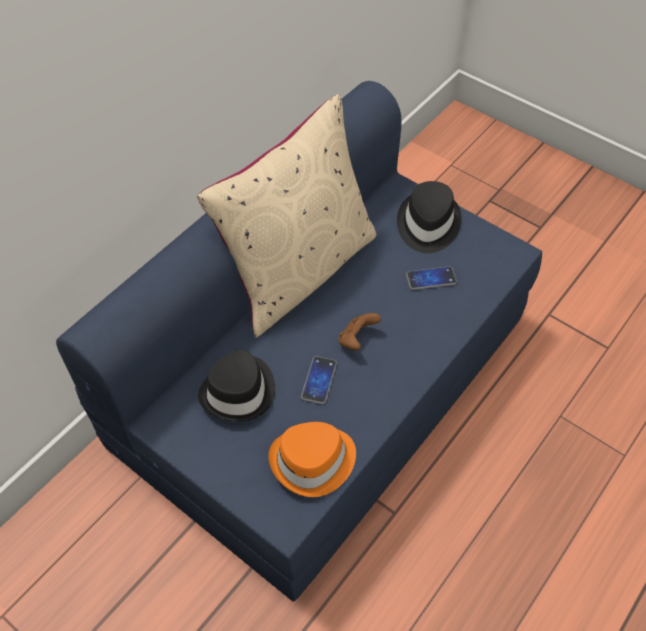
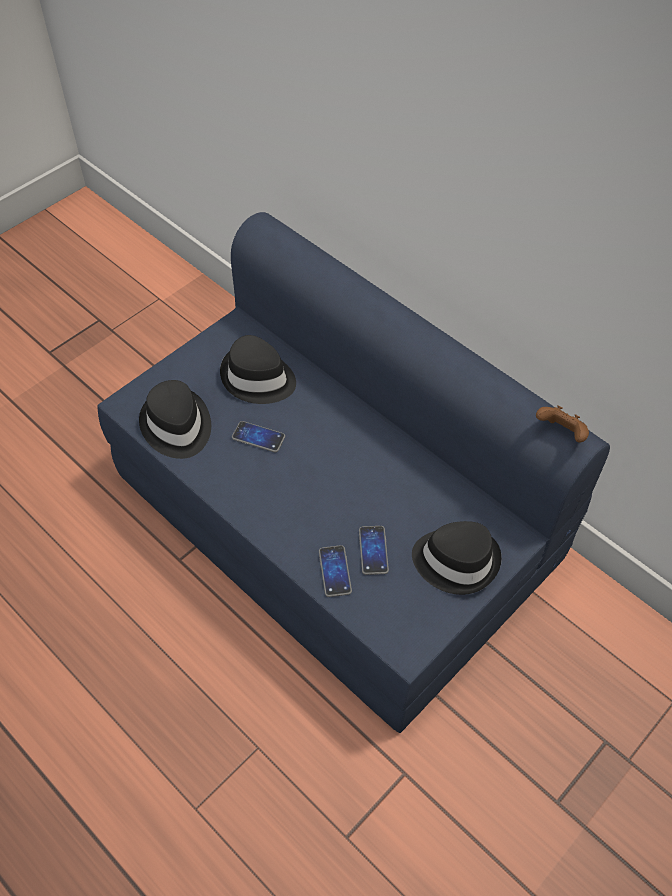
camera: 95 degrees right, 0 degrees up
(299, 270) = (395, 431): beige pillow -> none
(313, 461) = (176, 426): orange hat -> black hat
(357, 339) = (301, 472): brown game controller -> brown game controller (561, 433)
(458, 304) = (335, 571): none -> phone

